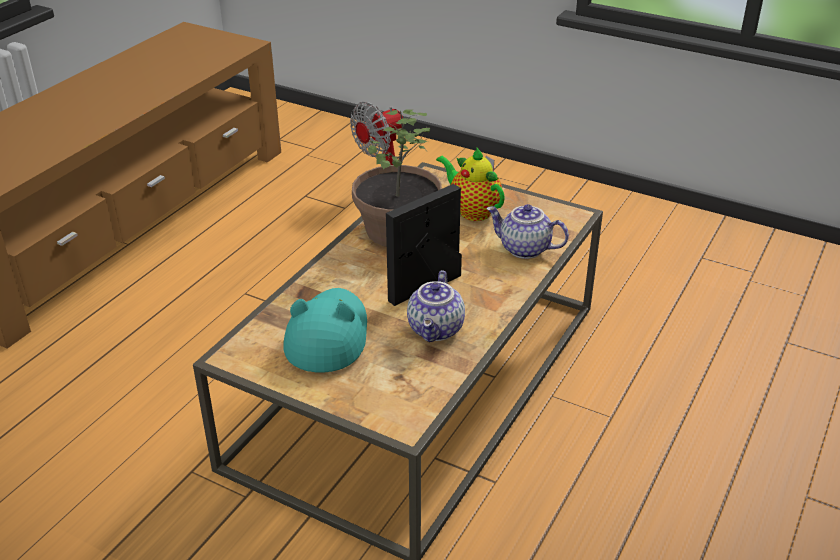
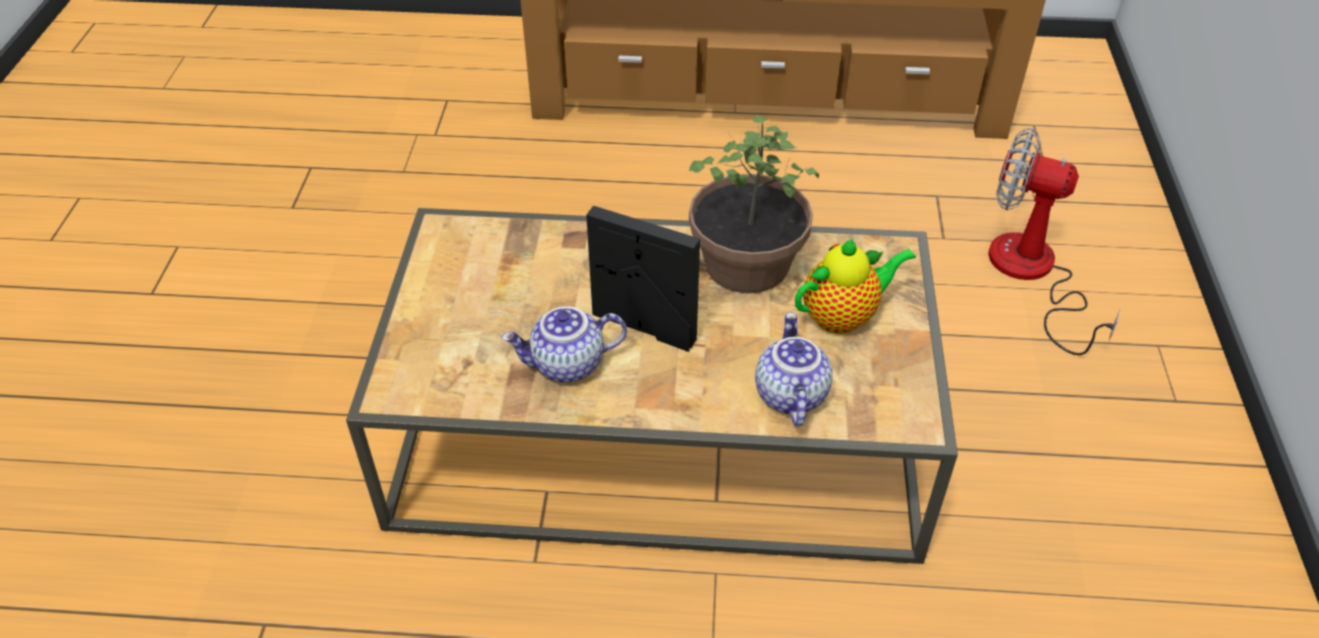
camera: 65 degrees right, 10 degrees up
(327, 336) = (509, 281): turquoise hat -> none
(472, 211) = (843, 316): teapot -> teapot turned 45 degrees clockwise

